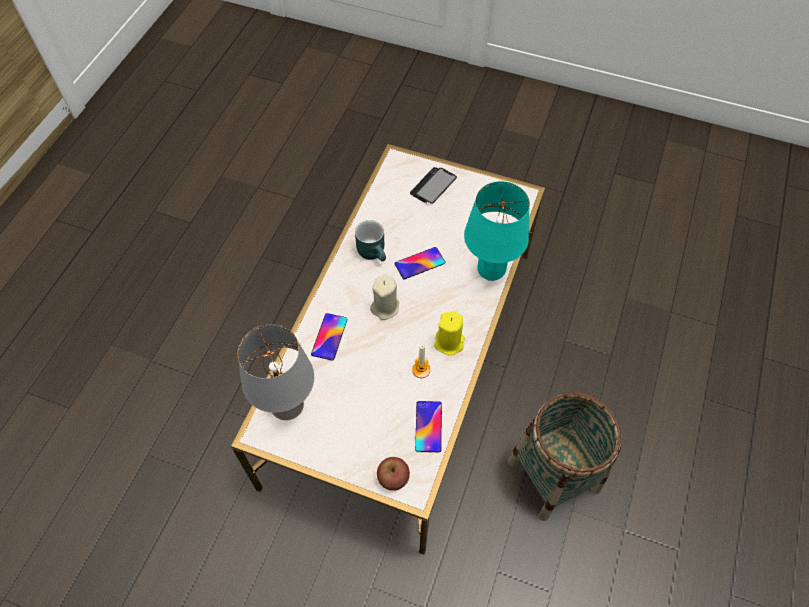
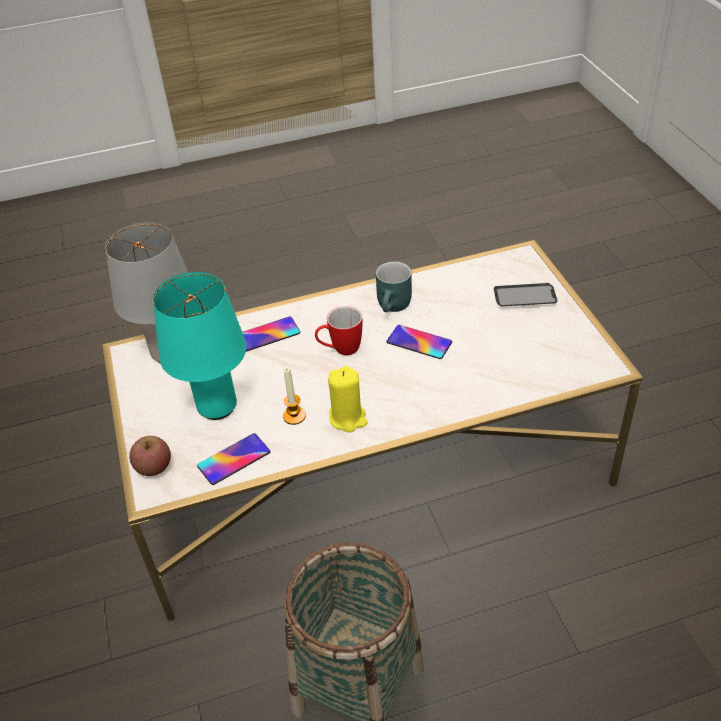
camera: 55 degrees right, 15 degrees down
(385, 307) = (340, 350): beige candle -> mug
(491, 271) = (473, 398): turquoise table lamp -> turquoise table lamp (216, 408)

